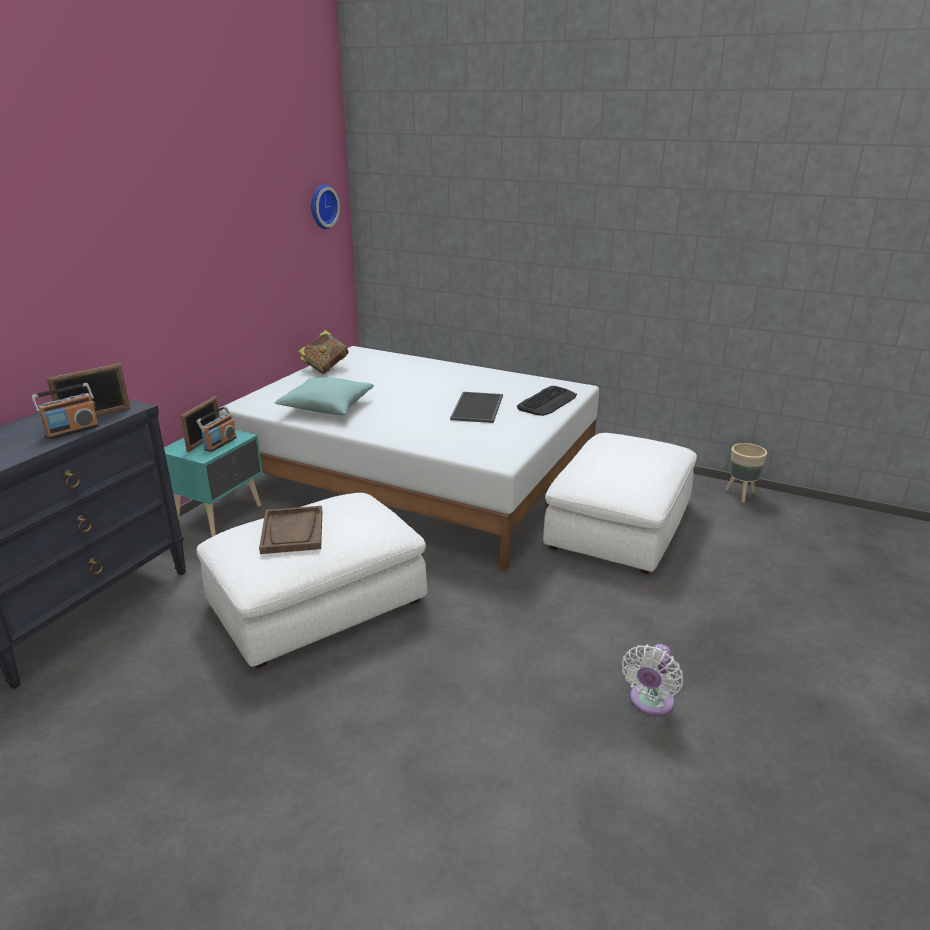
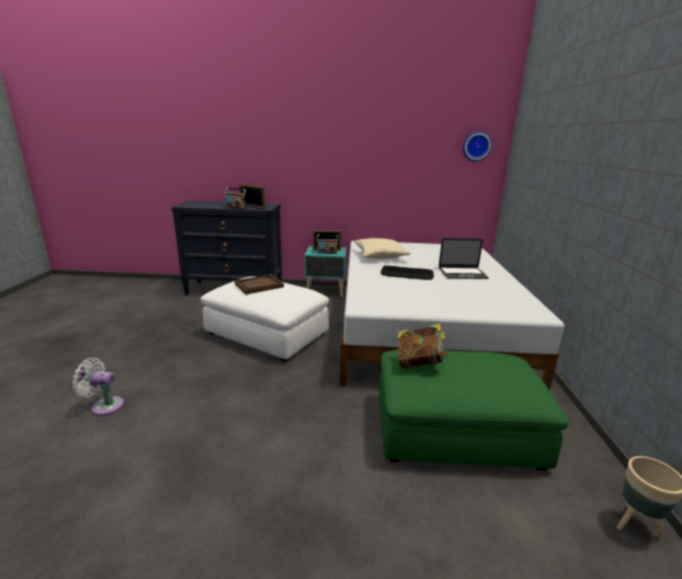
camera: 65 degrees right, 5 degrees down
(325, 368) = (433, 246): book -> book (419, 363)
(327, 407) = (380, 256): turquoise pillow -> beige pillow
(443, 383) = (462, 273): none -> laptop
(478, 408) = (438, 288): tray -> none
(547, 402) = (488, 308): keyboard -> keyboard (407, 274)
(619, 525) = (456, 430): white ottoman -> green ottoman
(650, 703) = (210, 489): white fan -> white fan (104, 406)

